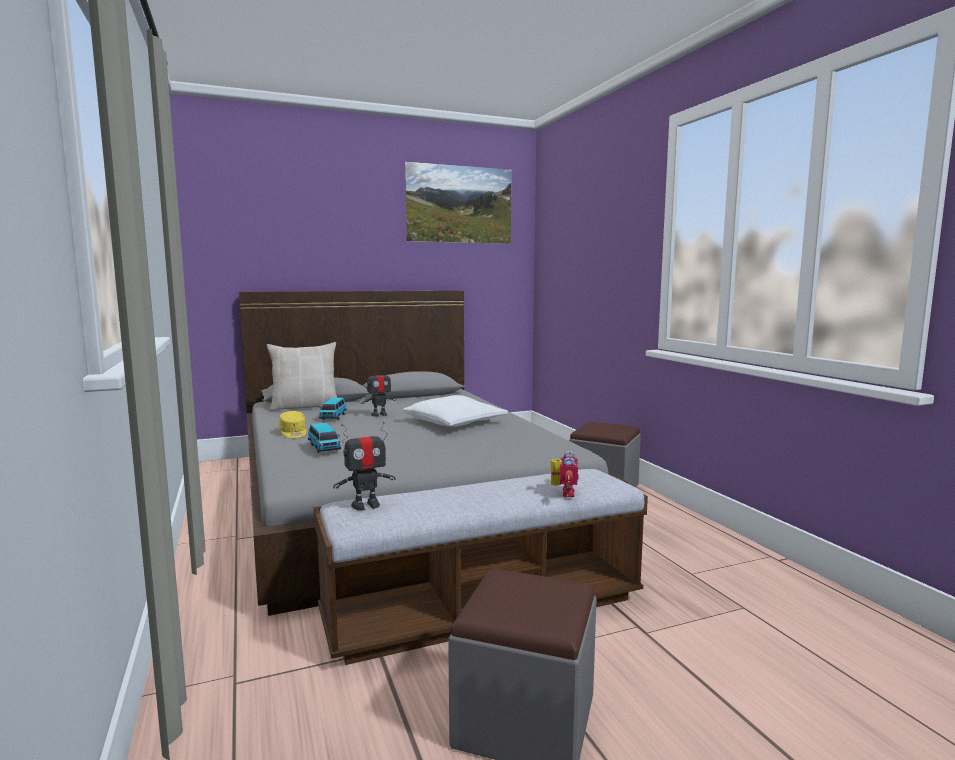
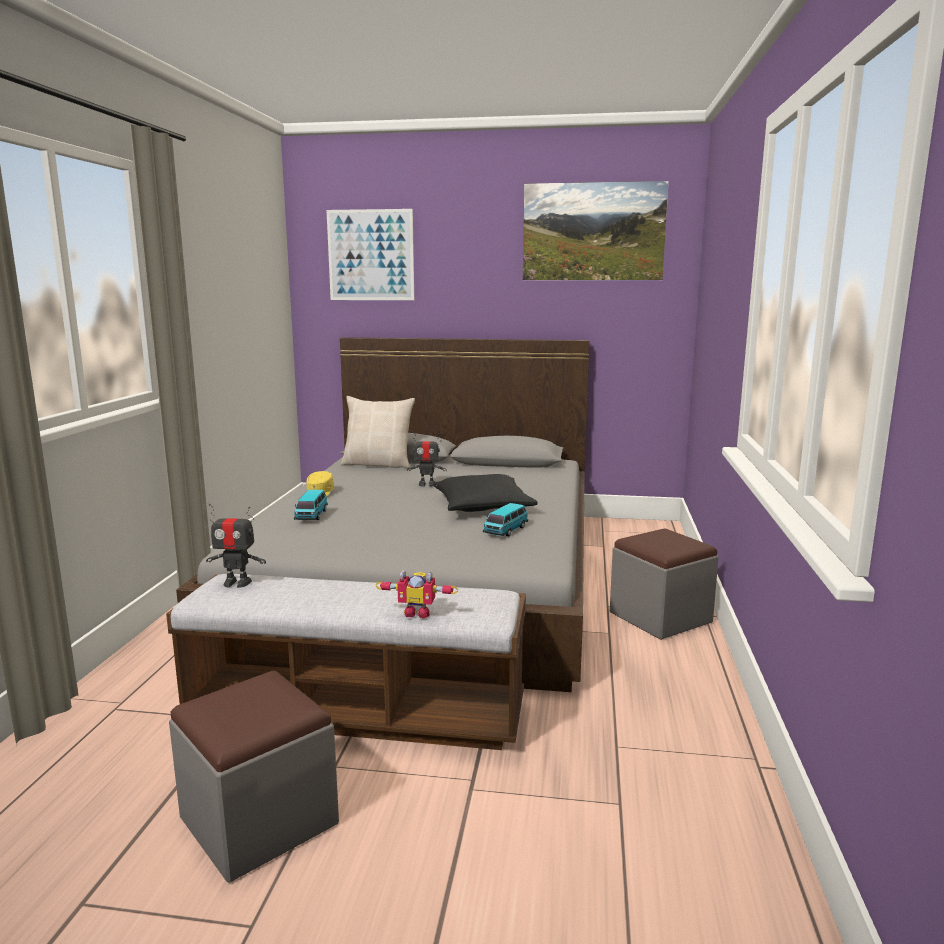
camera: 30 degrees right, 5 degrees up
(267, 214) = (371, 255): none -> picture
(333, 417) = (381, 481): toy car -> toy car (505, 530)
(455, 422) = (483, 506): white pillow -> black pillow
(563, 493) = (418, 612): toy robot -> toy robot turned 60 degrees clockwise

